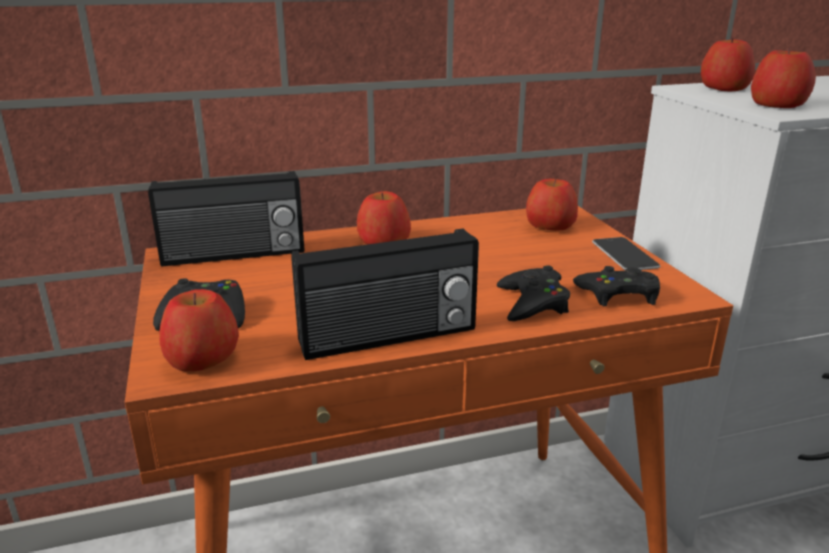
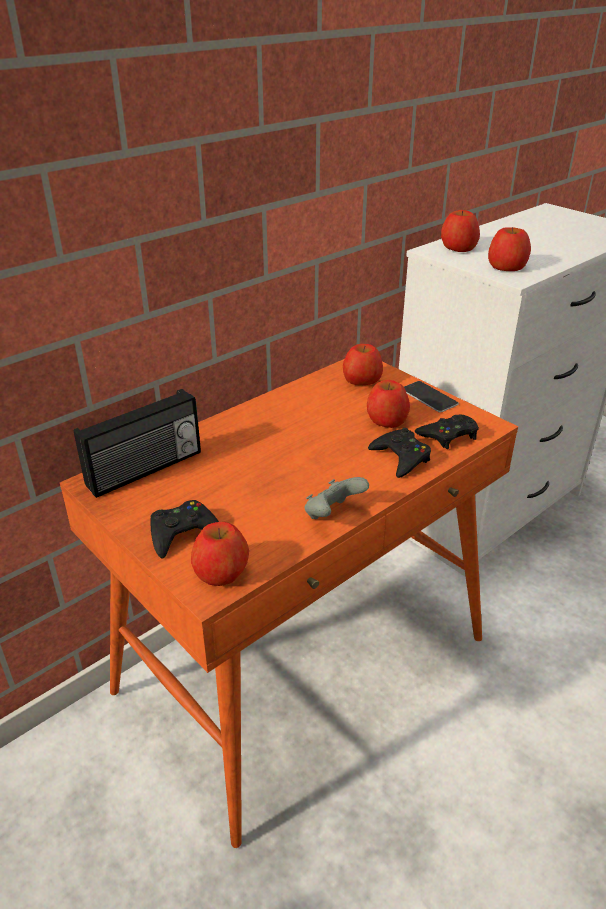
camera: 25 degrees left, 10 degrees up
(384, 242) = (254, 426): apple -> apple (386, 420)
(389, 338) = (332, 514): radio -> grey game controller

